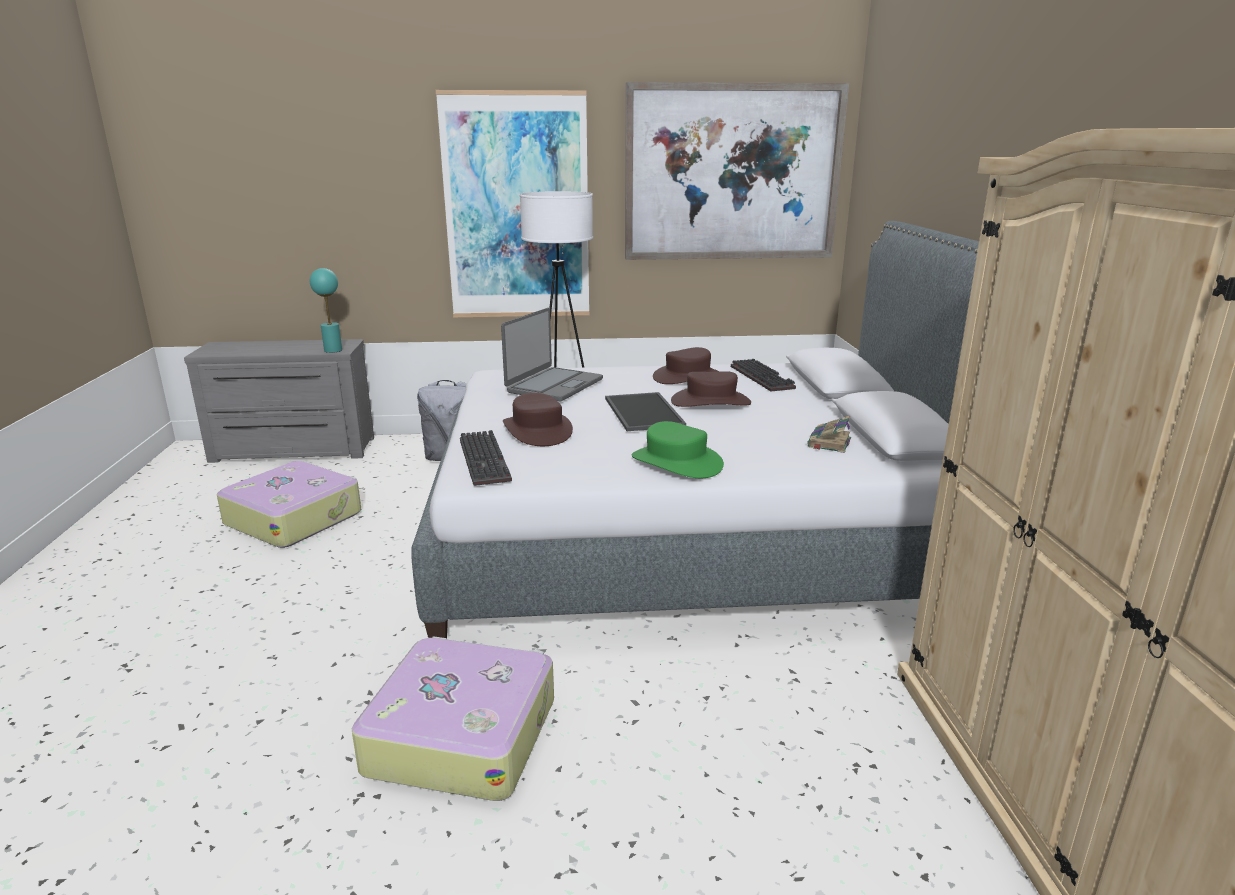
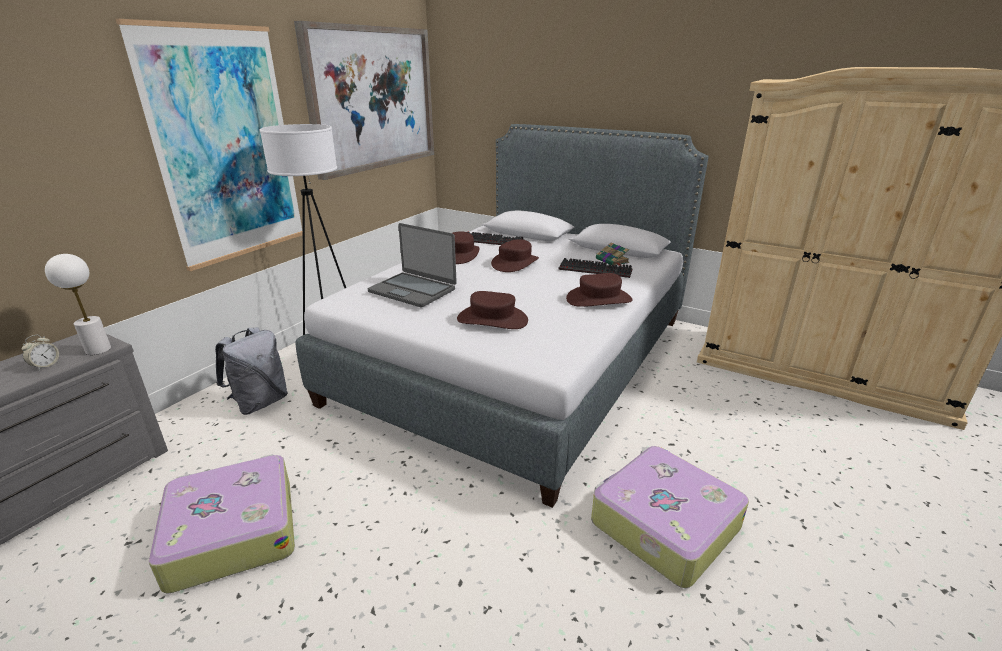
camera: 55 degrees left, 5 degrees up
(301, 349) = (46, 365): none -> alarm clock
(333, 350) = (98, 350): turquoise table lamp -> white table lamp
(487, 460) = (529, 350): keyboard -> keyboard (596, 269)
(554, 385) = (413, 290): laptop -> laptop turned 150 degrees clockwise
(641, 412) = (506, 283): tray -> none
(676, 462) = (599, 299): green hat -> brown hat

